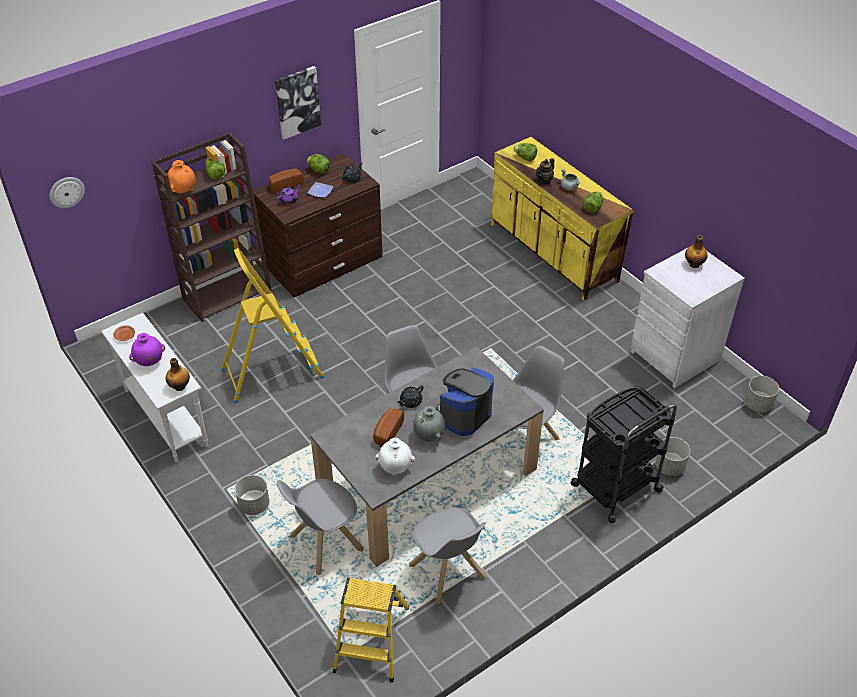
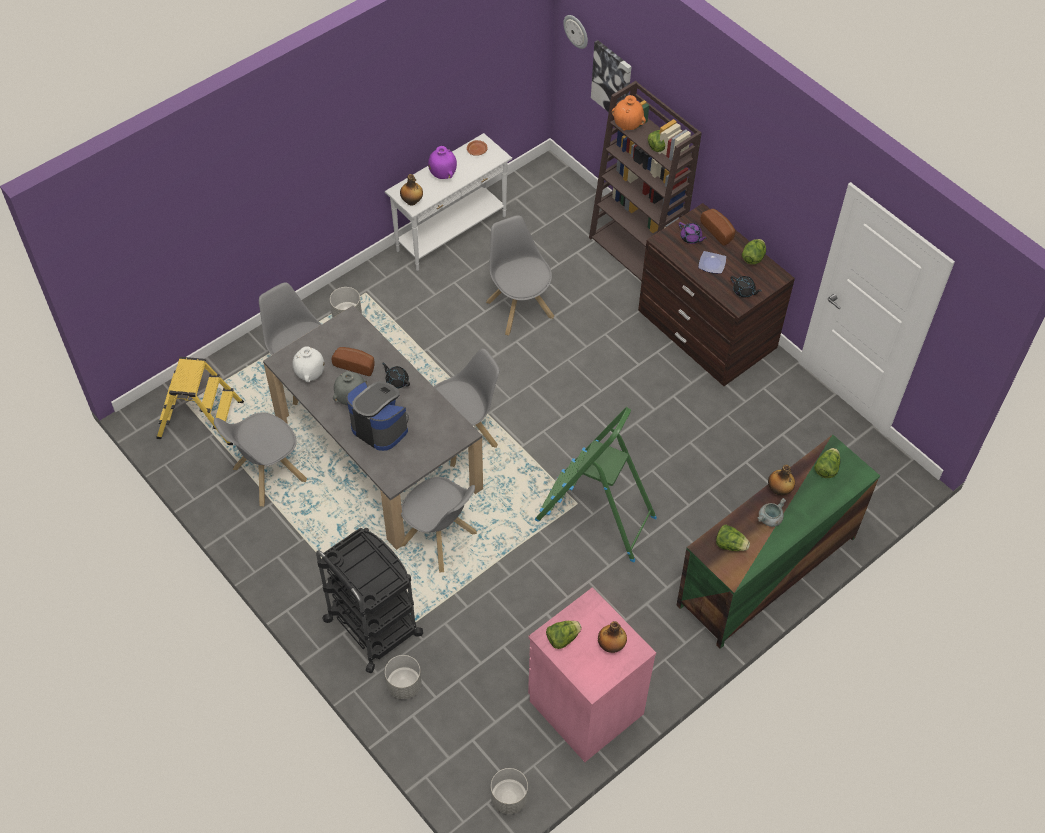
camera: 85 degrees right, 10 degrees up
(273, 373) = (519, 307): yellow step ladder -> grey chair
(297, 102) = (771, 180): picture -> picture (612, 81)
(505, 339) = (594, 518): none -> green step ladder
(544, 181) = (779, 490): teapot -> bottle
(553, 253) = (764, 571): yellow cabinet -> green cabinet
(675, 356) = (585, 707): white dresser -> pink dresser
(691, 289) = (562, 638): none -> lettuce

